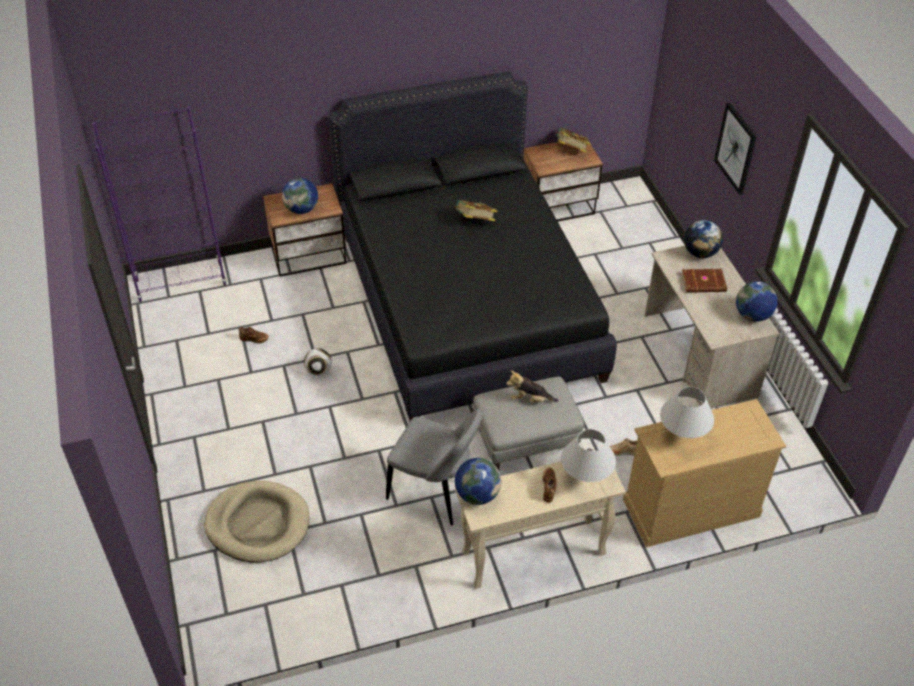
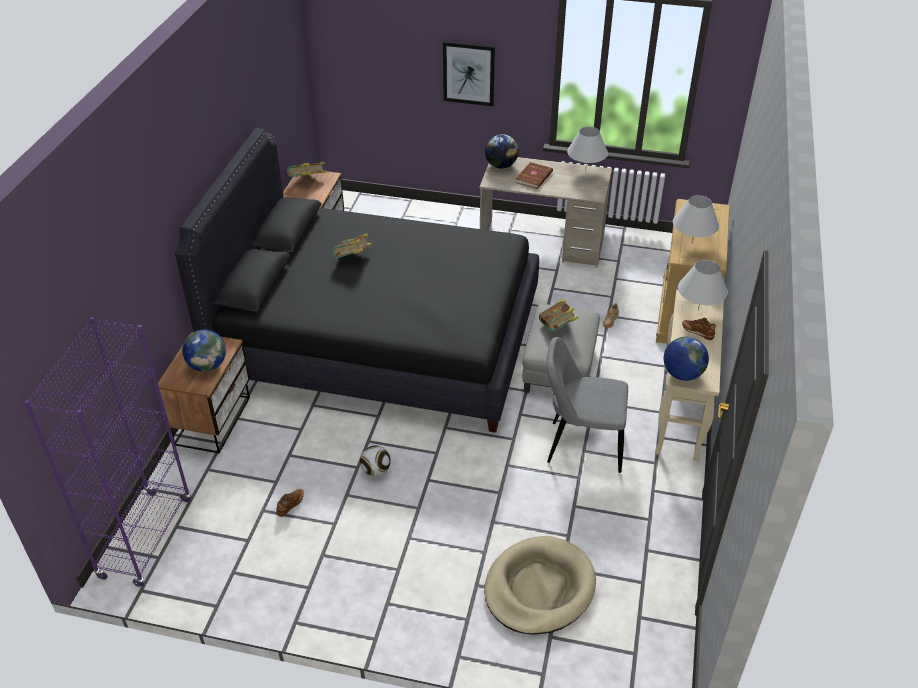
camera: 60 degrees left, 5 degrees down
(435, 492) = (581, 446): grey chair -> grey chair turned 135 degrees counterclockwise
(530, 399) = (557, 327): plush toy -> book
(752, 315) = (585, 171): globe -> white table lamp

